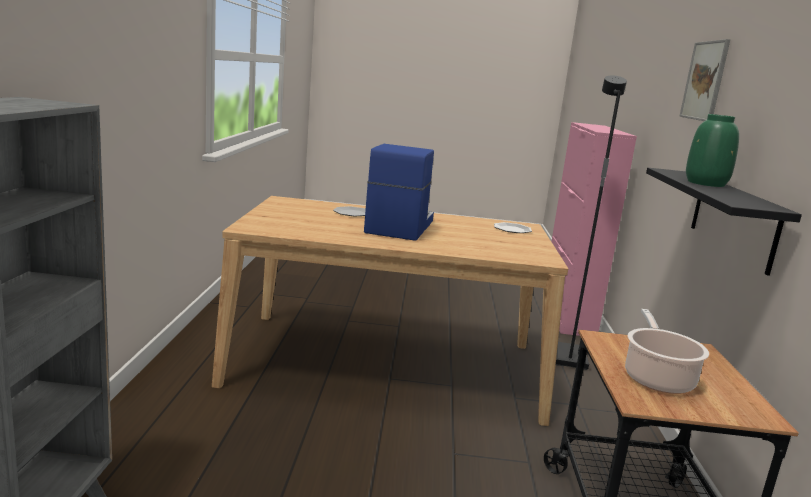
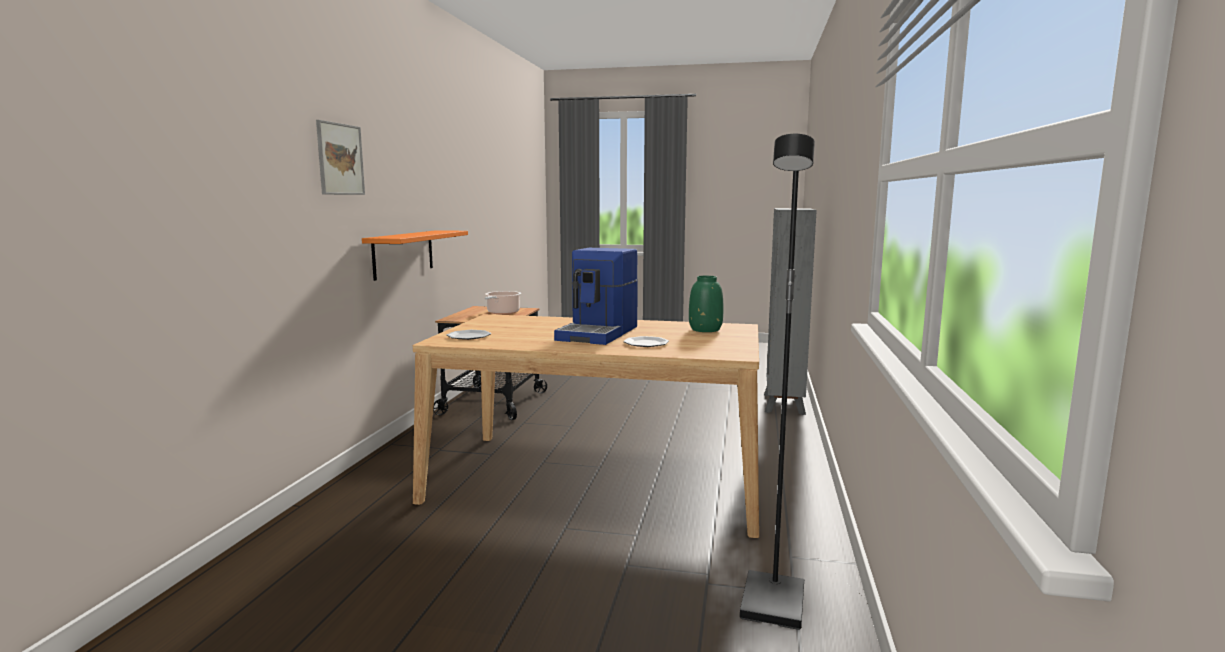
camera: 170 degrees left, 5 degrees down
(566, 357) = (379, 490): black floor lamp -> black floor lamp (775, 604)
(567, 314) = (245, 565): pink cabinet -> none
(706, 183) = (415, 234): green vase -> green vase (705, 329)
(733, 219) = (403, 253): black shelf -> orange shelf

